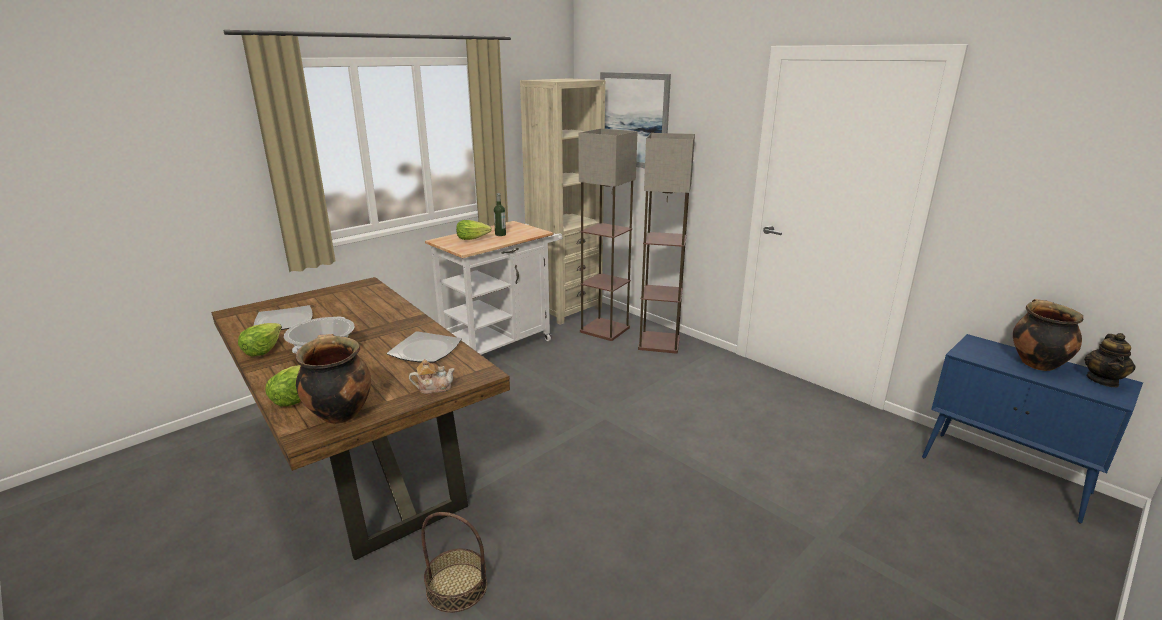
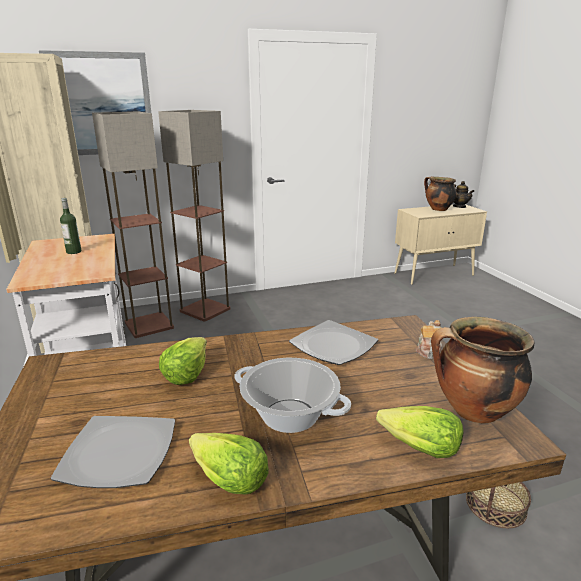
camera: 65 degrees left, 0 degrees up
(472, 238) = (59, 264): lettuce -> lettuce (186, 373)
(1005, 475) = (434, 274): blue cabinet -> beige cabinet

